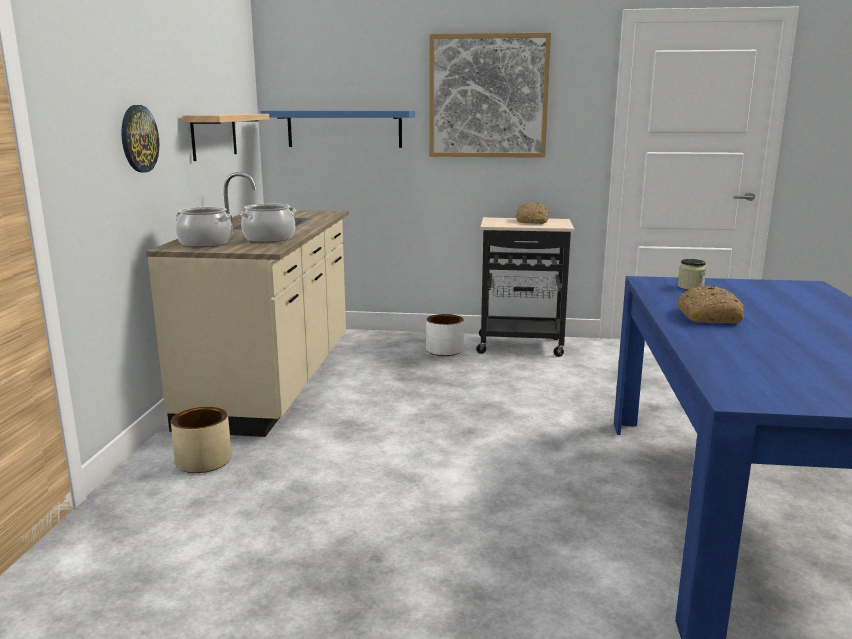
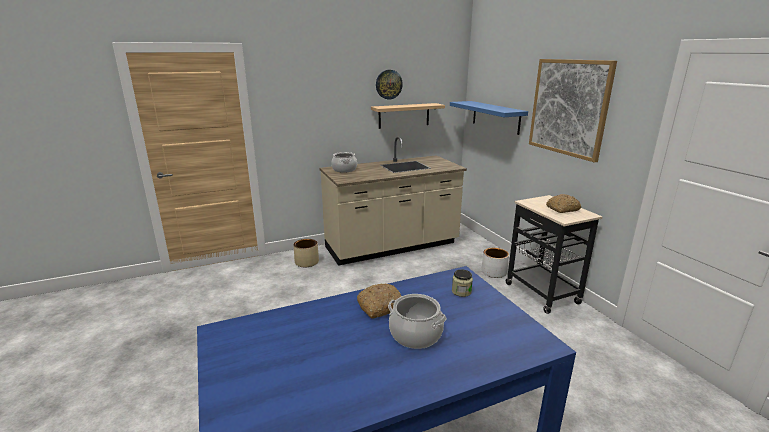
camera: 60 degrees right, 5 degrees up
(138, 139) = (328, 118): wall clock -> wall clock (388, 84)
(269, 238) = (368, 174): cooking pot -> cooking pot (416, 334)

